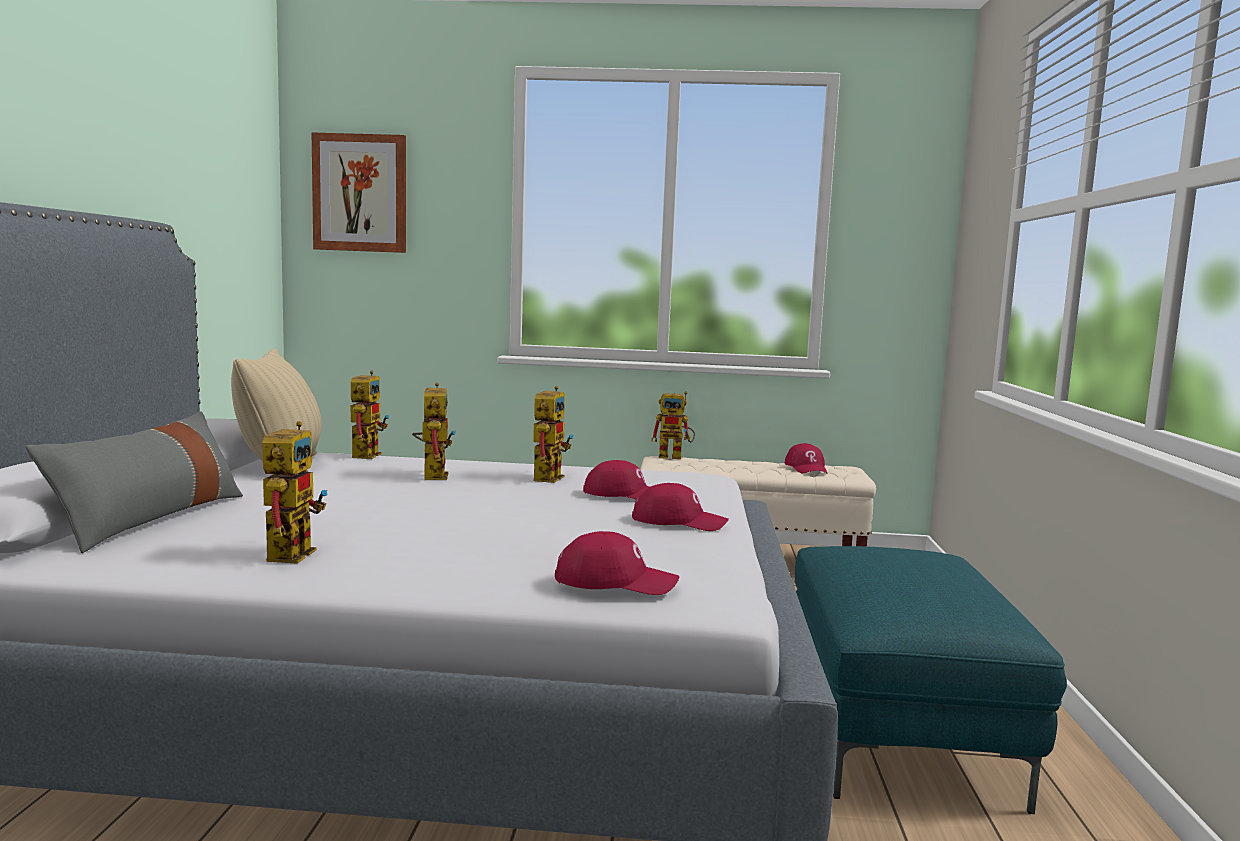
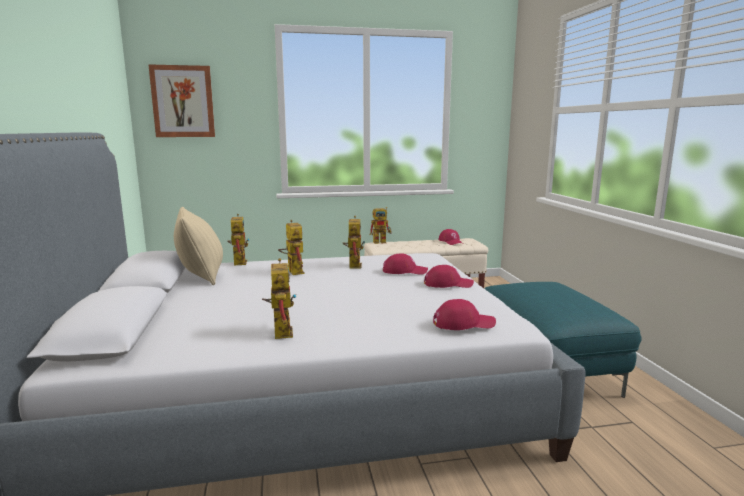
camera: 15 degrees left, 5 degrees up
(150, 518) = (171, 321): grey pillow -> none

